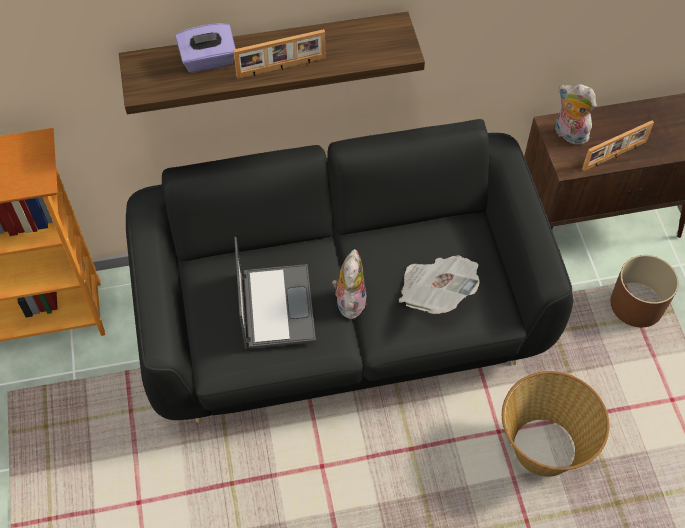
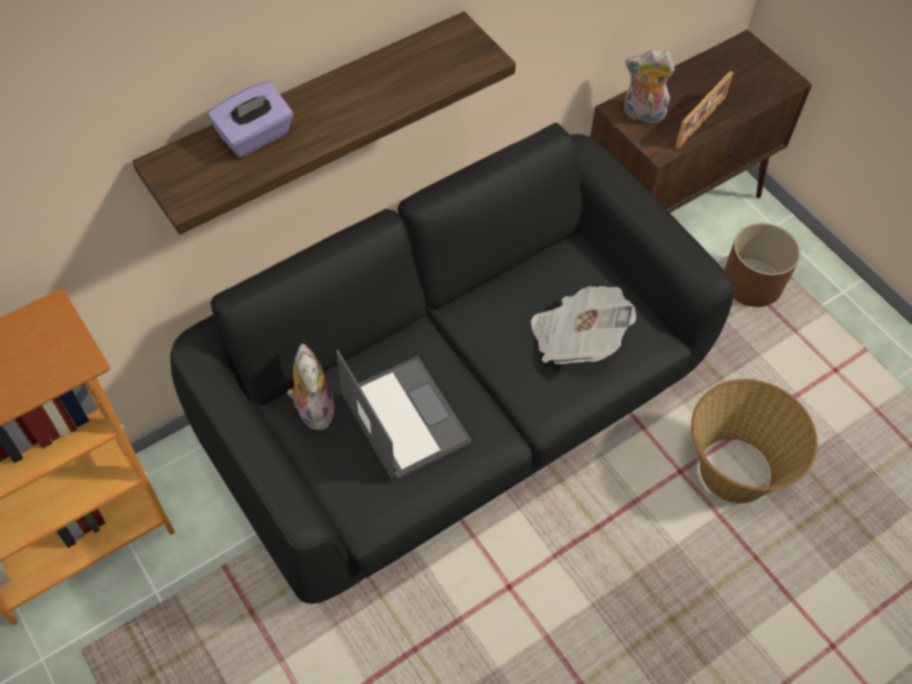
camera: 25 degrees left, 0 degrees up
(281, 68) = (351, 119): picture frame -> none
(349, 301) = (483, 382): plush toy -> plush toy (312, 408)

